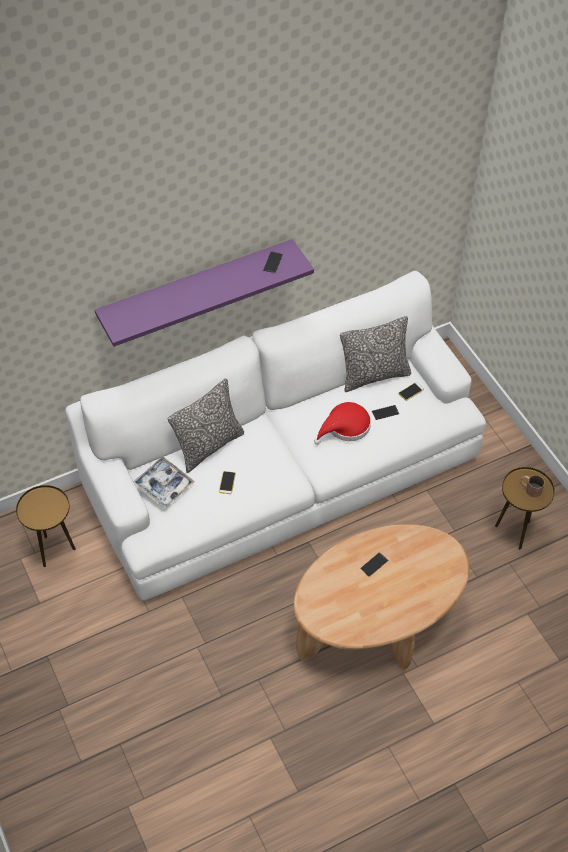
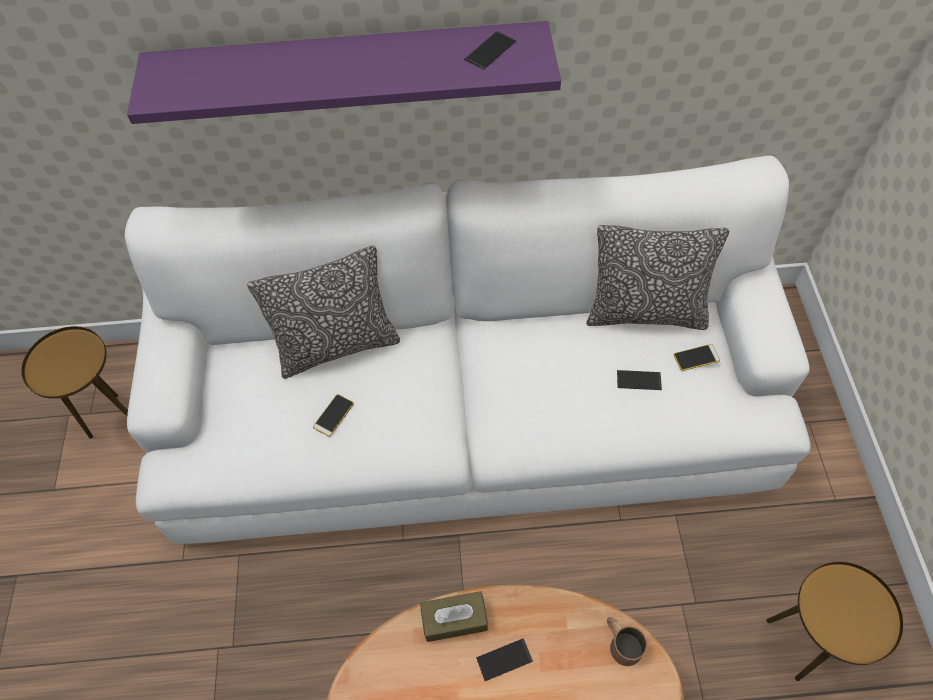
camera: 25 degrees right, 5 degrees up
(163, 485) = (239, 387): tray -> none
(341, 556) = (454, 619): none -> brown tissue box
(345, 427) = (562, 384): red hat -> none
(530, 488) = (853, 611): brown mug -> brown mug (620, 642)

